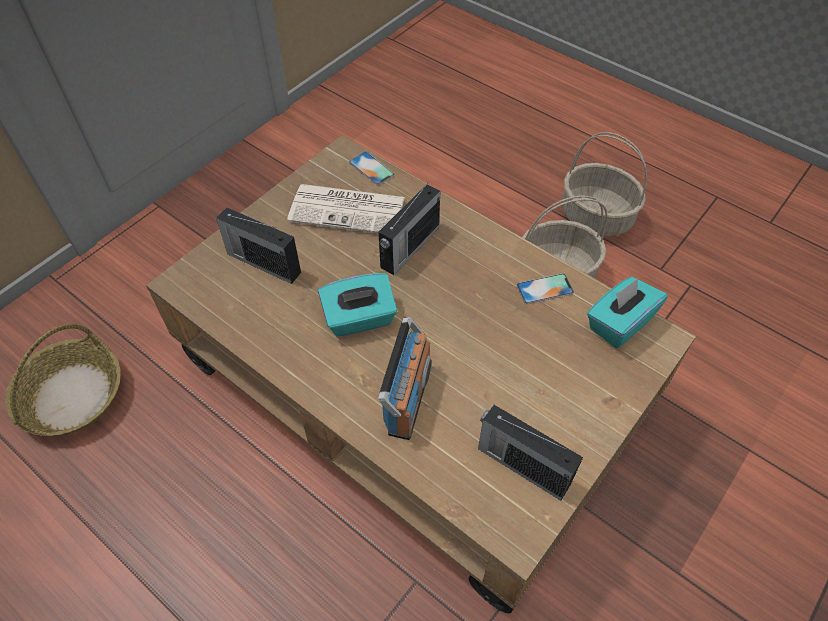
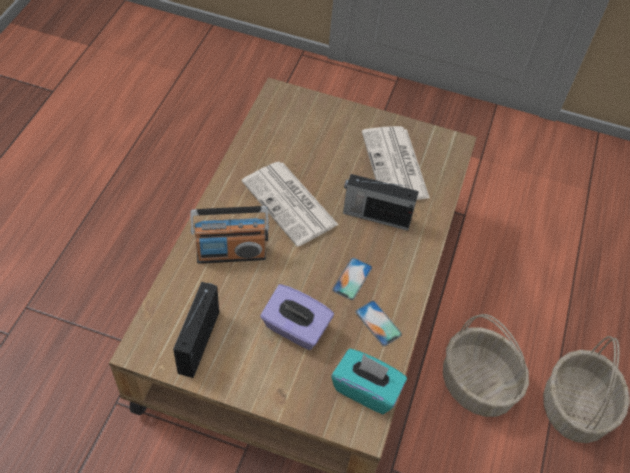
camera: 65 degrees right, 0 degrees up
(72, 395) = (216, 102): basket -> none
(262, 262) = (317, 131): radio -> none
(359, 319) = (291, 204): turquoise tissue box -> newspaper
(371, 168) = (449, 167): phone -> phone (352, 279)
(531, 364) = (295, 328): none -> purple tissue box

